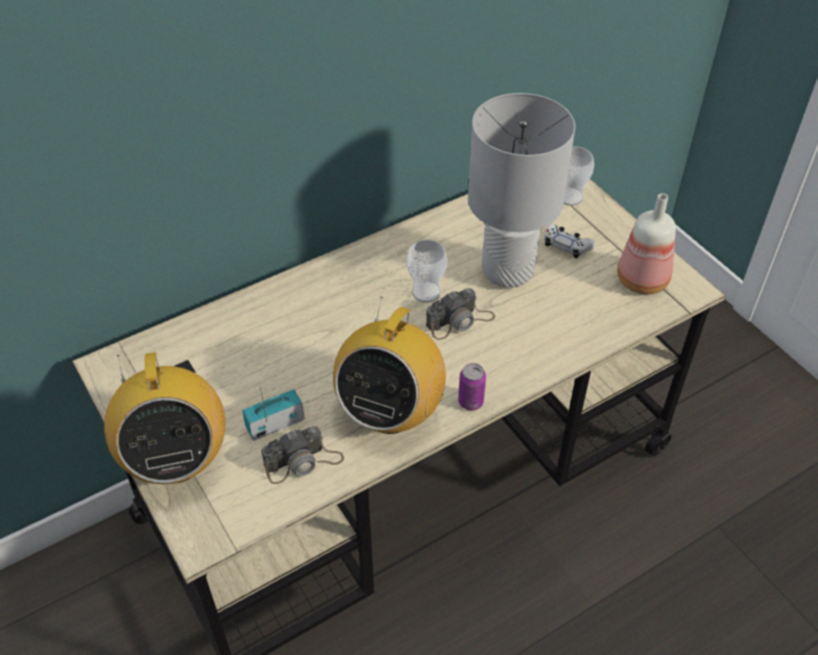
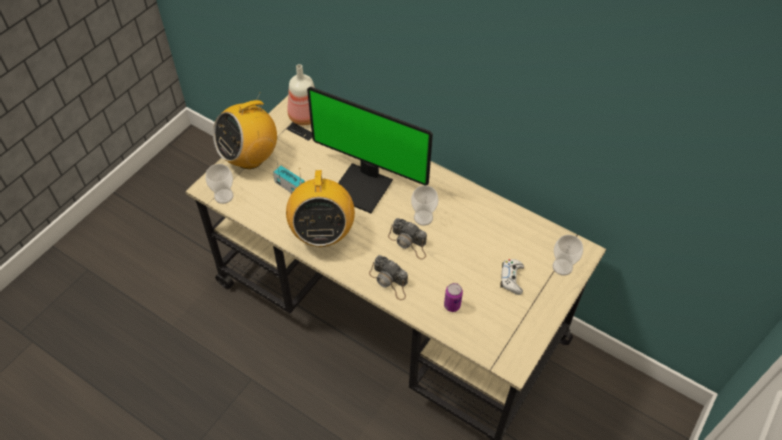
camera: 65 degrees right, 5 degrees up
(236, 521) = (224, 196): none -> cup
(303, 462) = (271, 208): camera -> camera (389, 281)
(332, 336) = (363, 187): none -> monitor
(390, 412) = (322, 233): radio -> radio turned 90 degrees counterclockwise
(470, 401) = (348, 269): can -> can (452, 305)
(508, 274) = (463, 254): grey table lamp -> none
(644, 280) = (505, 334): bottle -> bottle (304, 117)

